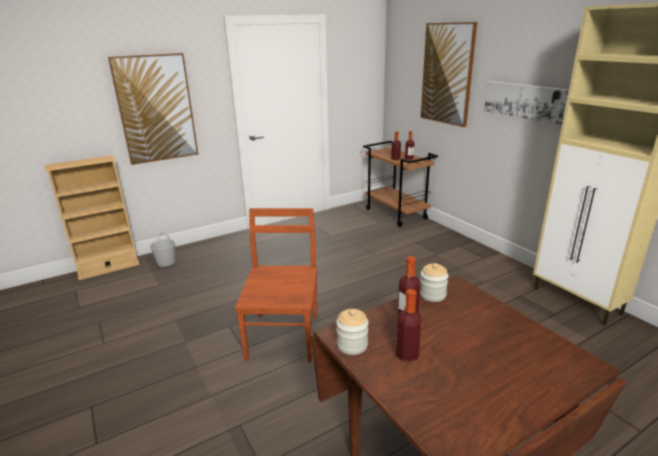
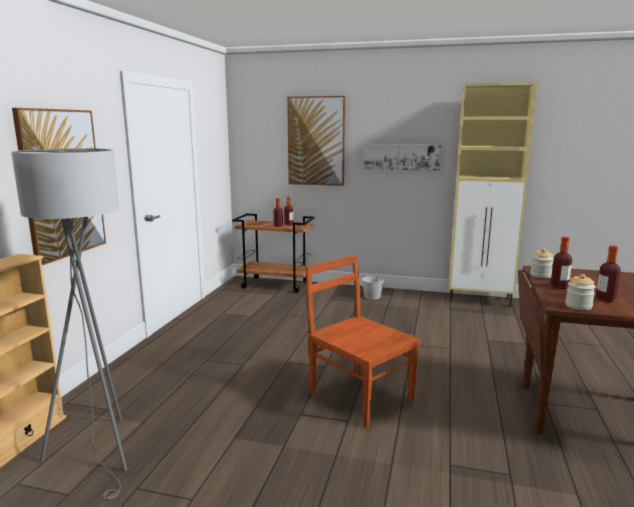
camera: 45 degrees left, 10 degrees down
(120, 292) = (101, 451): none -> grey floor lamp
(166, 262) = (102, 400): white bucket -> white bucket (372, 296)

